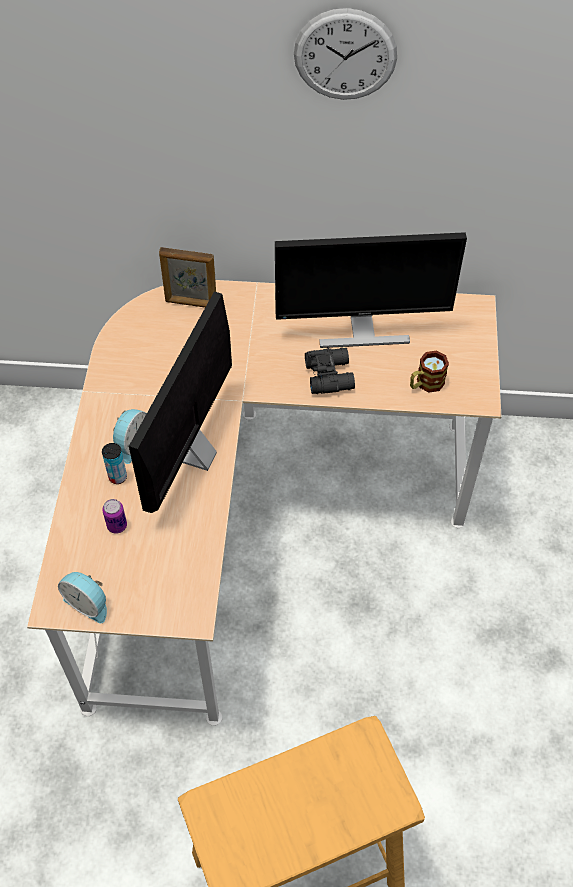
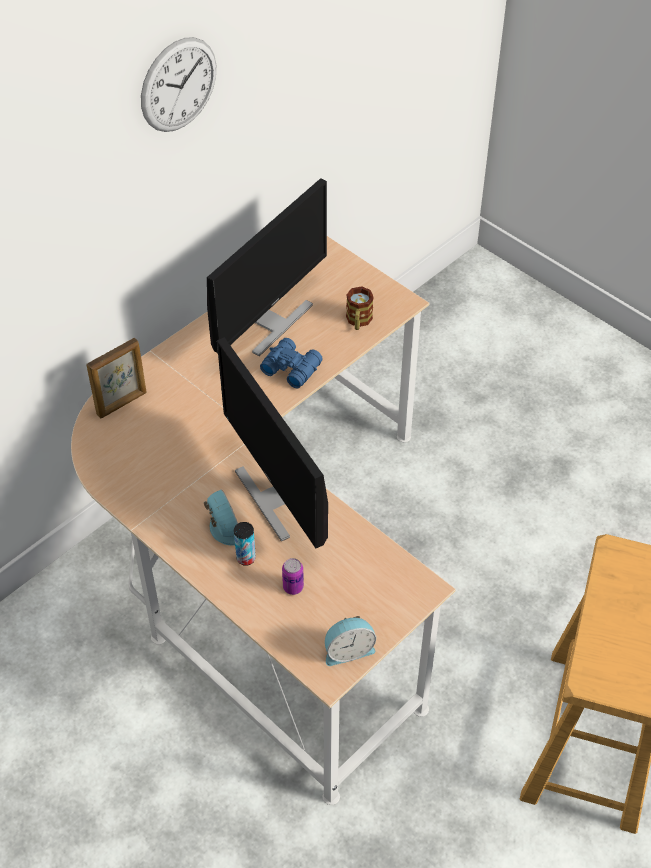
camera: 50 degrees left, 5 degrees down
(330, 375) = (291, 367): black binoculars -> blue binoculars

